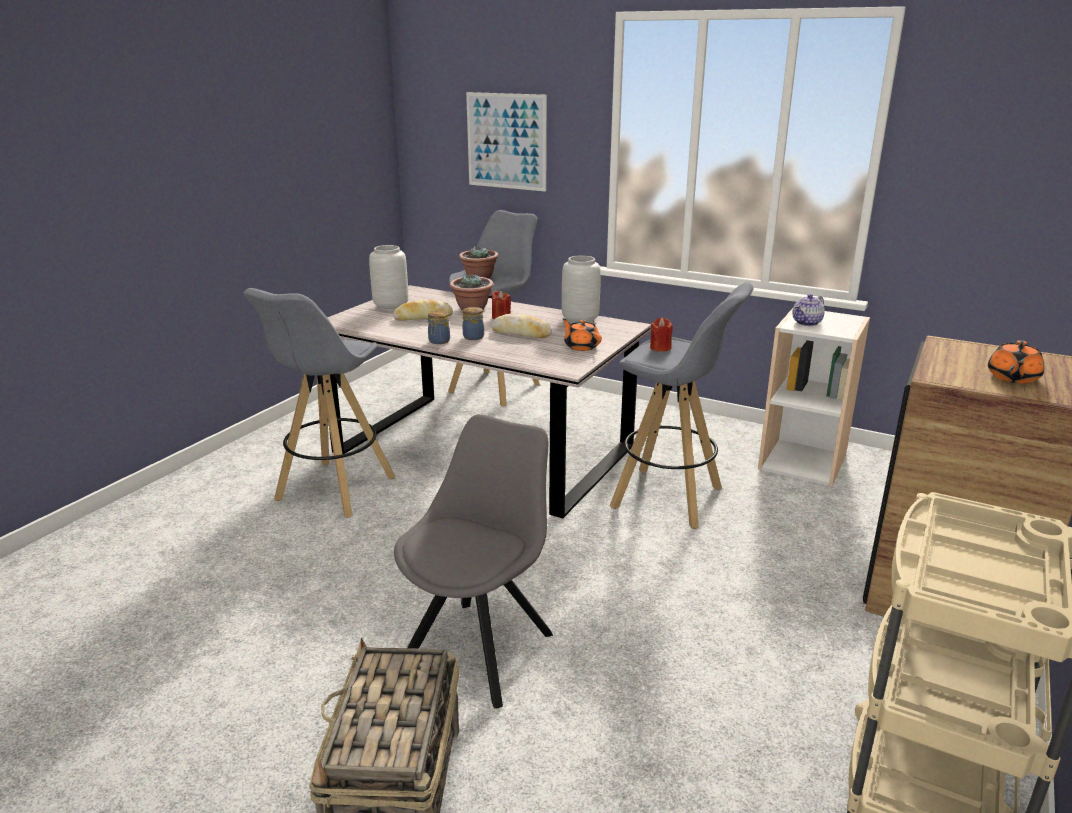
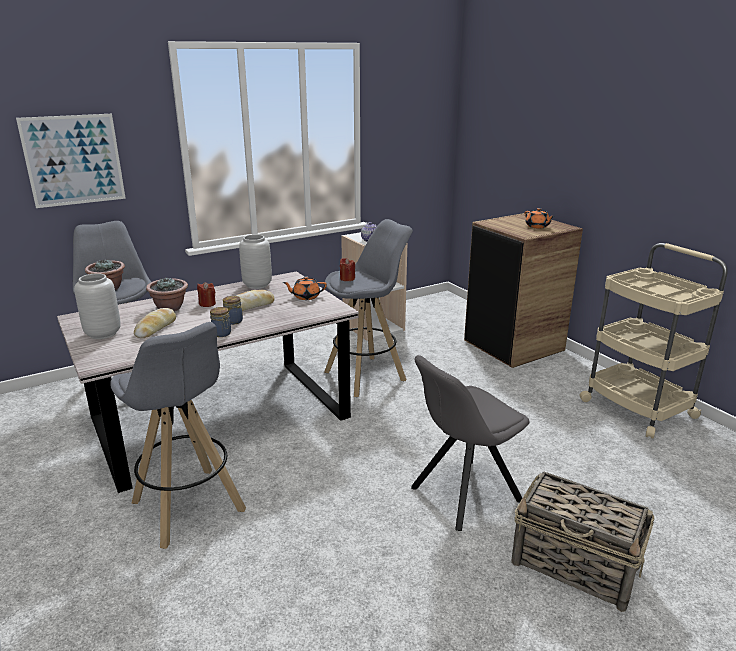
camera: 60 degrees left, 0 degrees up
(479, 650) = (464, 494): grey chair -> grey chair turned 90 degrees counterclockwise

